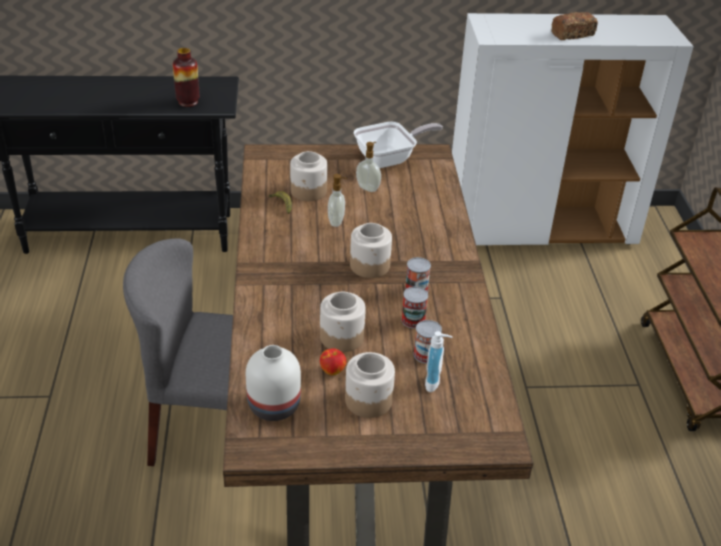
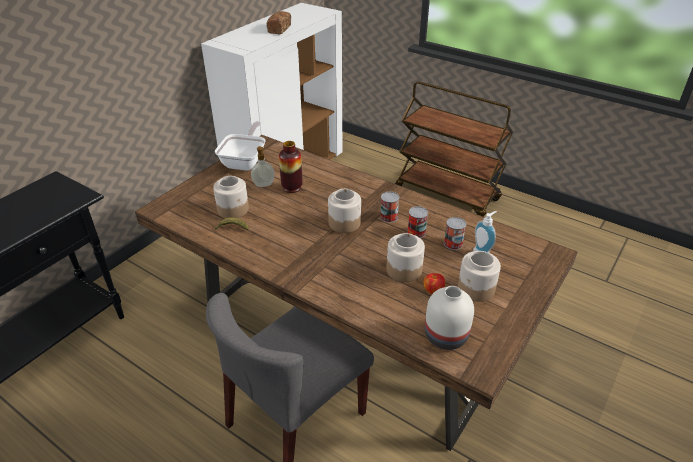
camera: 50 degrees left, 0 degrees up
(188, 102) = (48, 208): vase -> vase (292, 188)
(337, 222) = (282, 214): soap dispenser -> none

